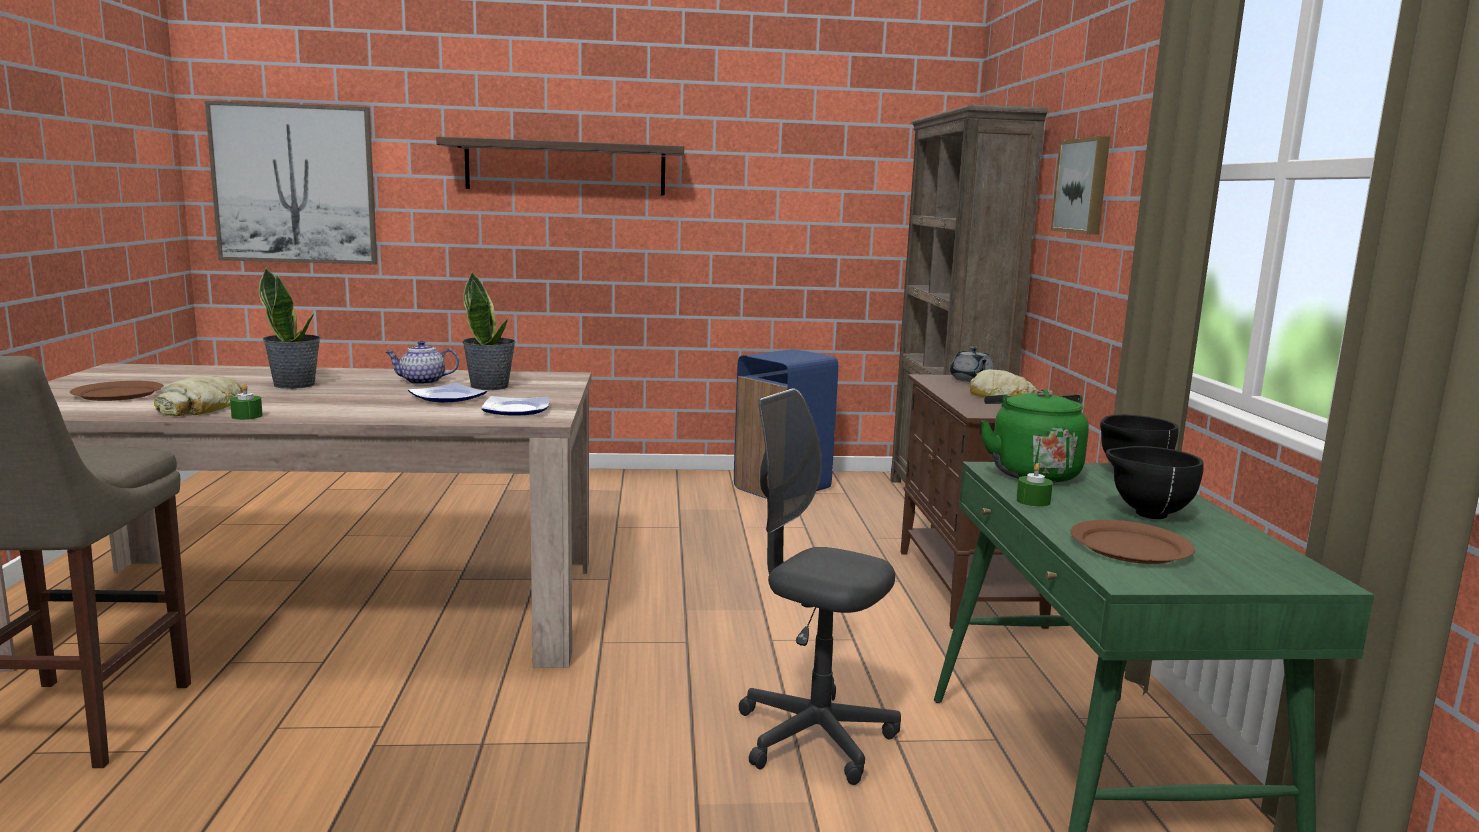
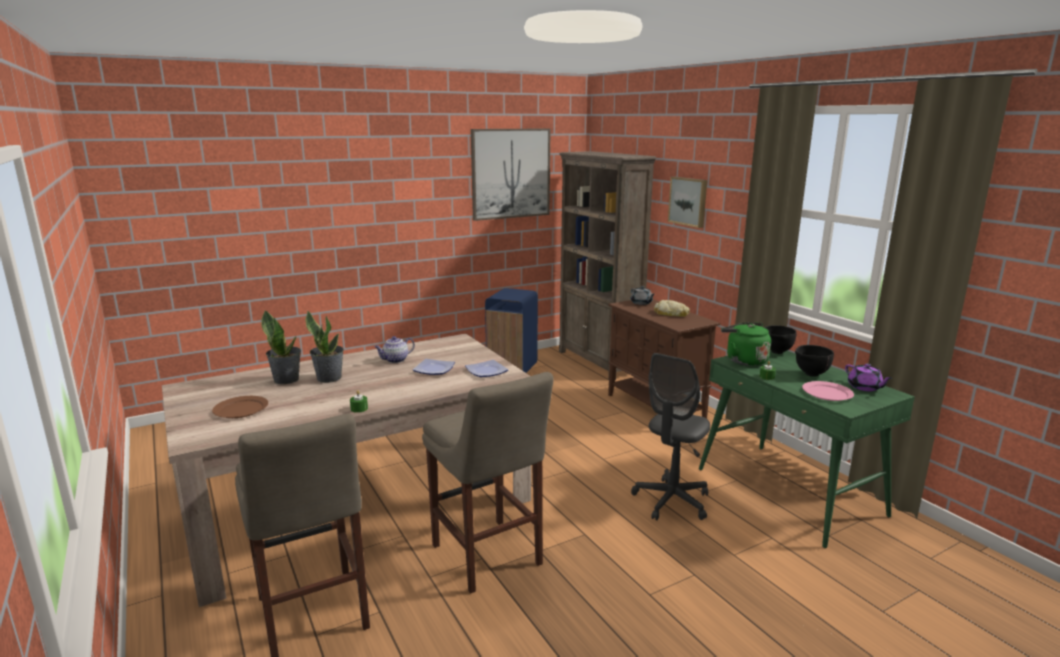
camera: 25 degrees left, 5 degrees up
(202, 408) = (319, 408): bread -> none
(294, 184) = (178, 223): picture -> picture (511, 173)
(393, 728) = (488, 558): none -> beige stool
(490, 386) = (438, 356): potted plant -> potted plant (286, 379)
(566, 167) = (365, 195): shelf -> none
(814, 737) = (671, 501): grey office chair -> grey office chair turned 60 degrees counterclockwise
(1131, 547) = (827, 393): brown plate -> pink plate
(1251, 556) = (864, 387): none -> purple teapot

